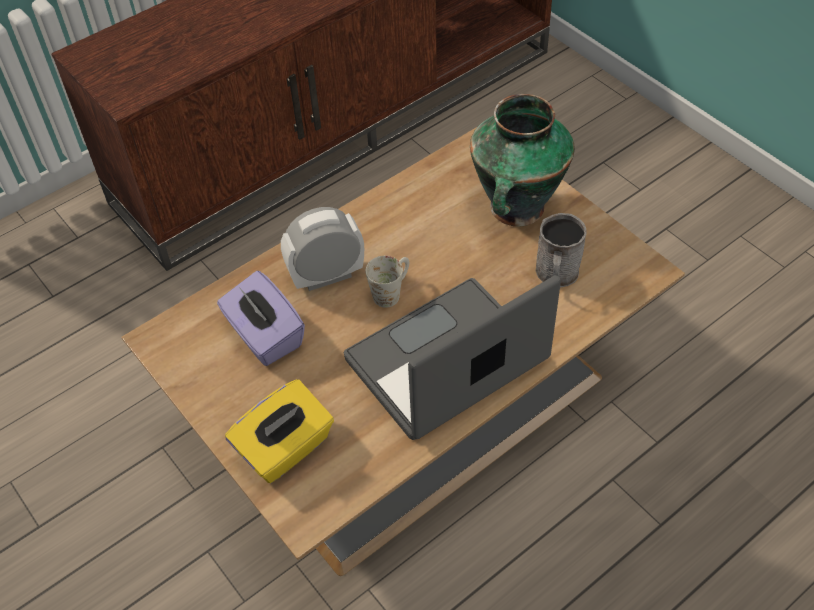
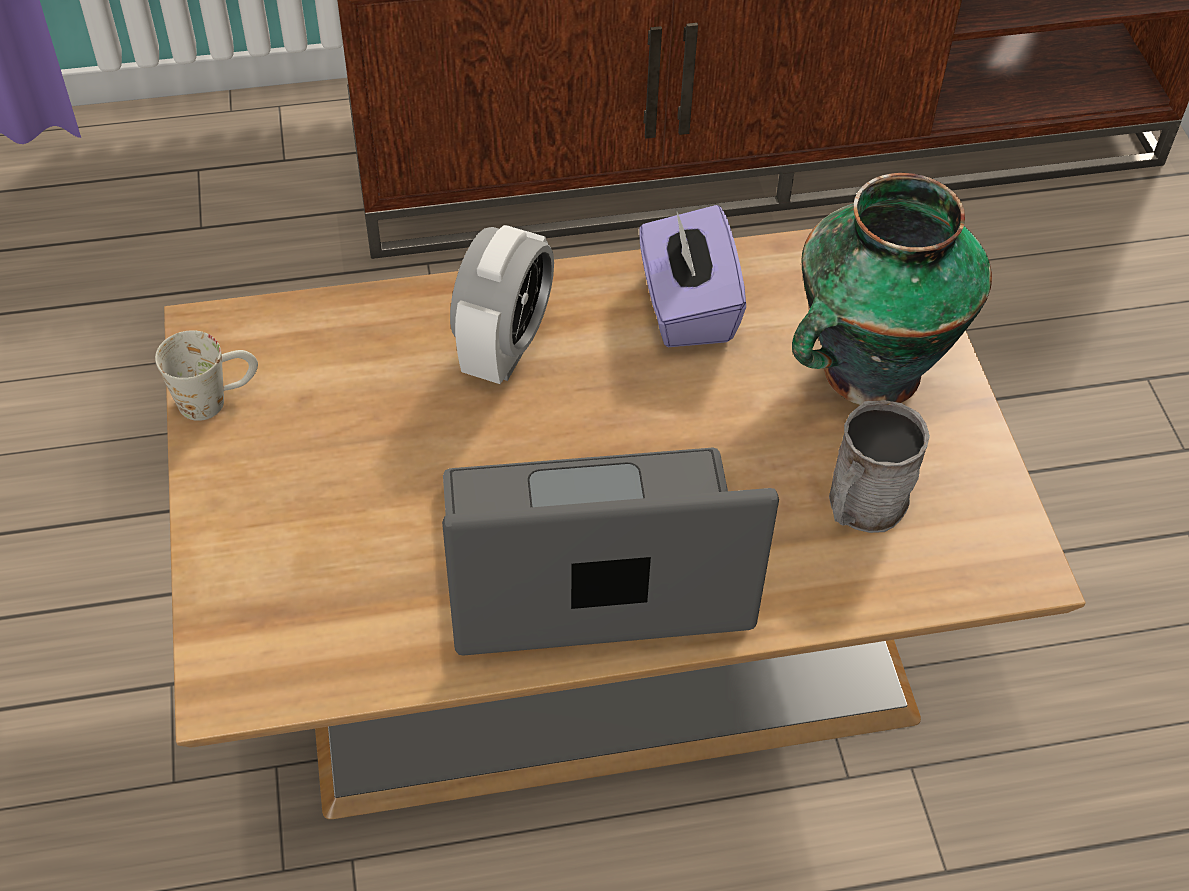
camera: 25 degrees right, 0 degrees up
(264, 336) = (355, 396): purple tissue box -> purple tissue box (686, 307)
(285, 449) = (270, 574): yellow tissue box -> none
(327, 276) = (504, 348): alarm clock -> alarm clock turned 105 degrees clockwise
(391, 291) = (584, 414): white mug -> white mug (216, 398)

